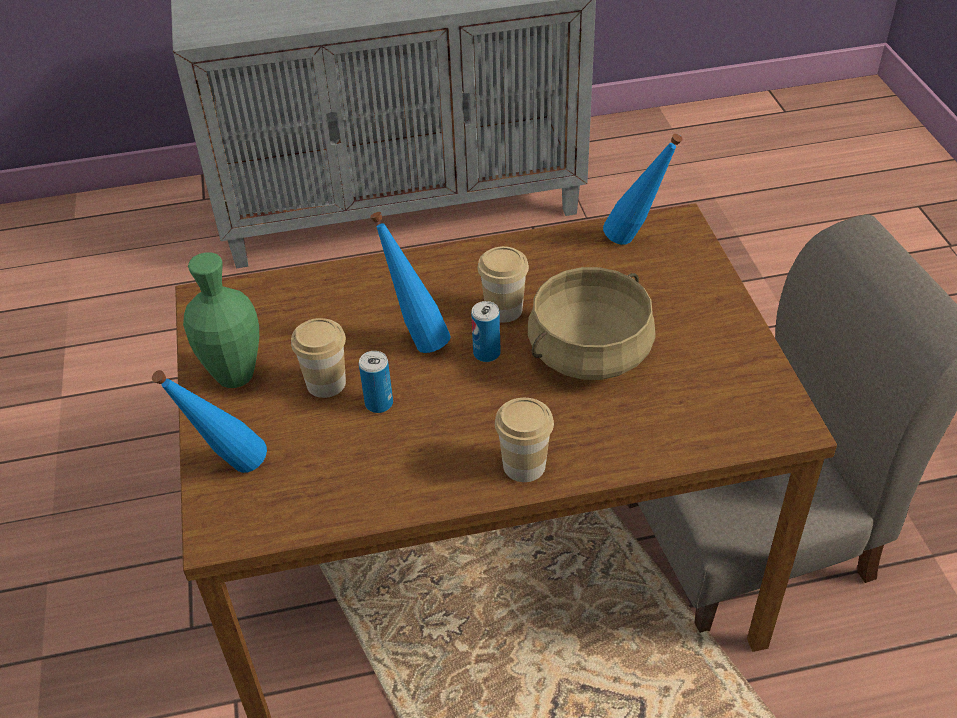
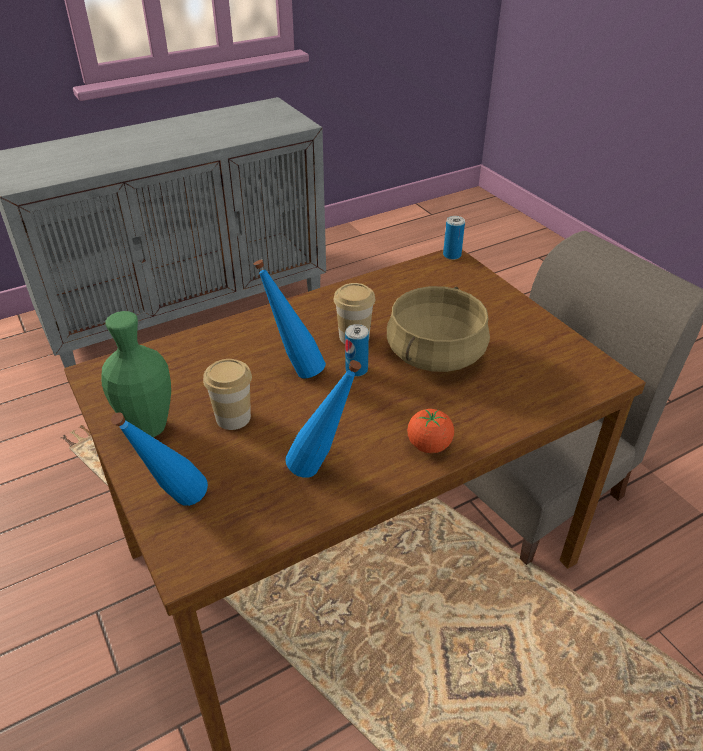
camera: 20 degrees left, 5 degrees down
(379, 403) = (286, 424): can -> can (452, 255)
(524, 465) = (429, 446): cup -> tomato
(636, 241) = (428, 275): blue bottle -> blue bottle (323, 470)

